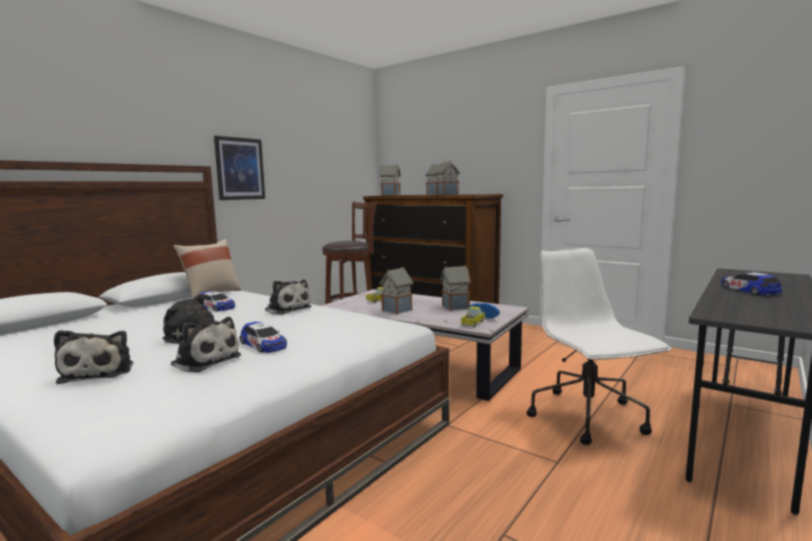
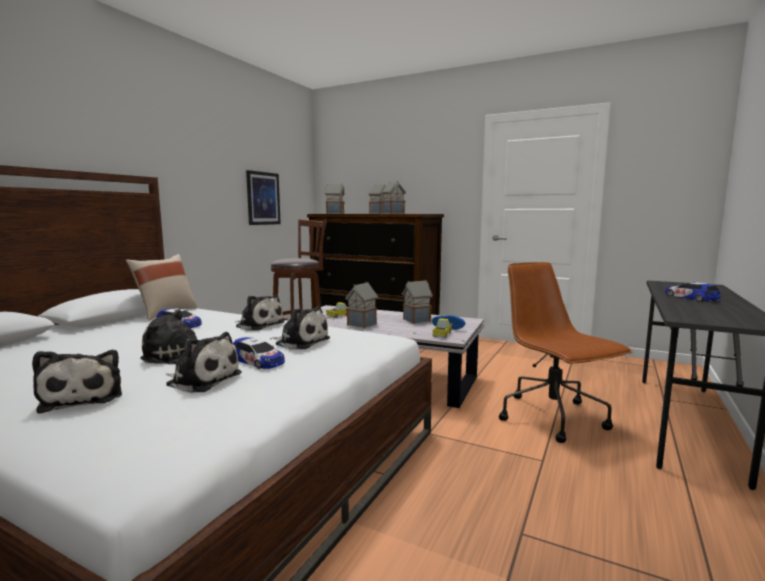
camera: 10 degrees left, 0 degrees up
(240, 169) = (186, 182): picture -> picture (263, 198)
(314, 327) = (300, 342): none -> plush toy
(588, 417) = (553, 418): white office chair -> brown office chair

